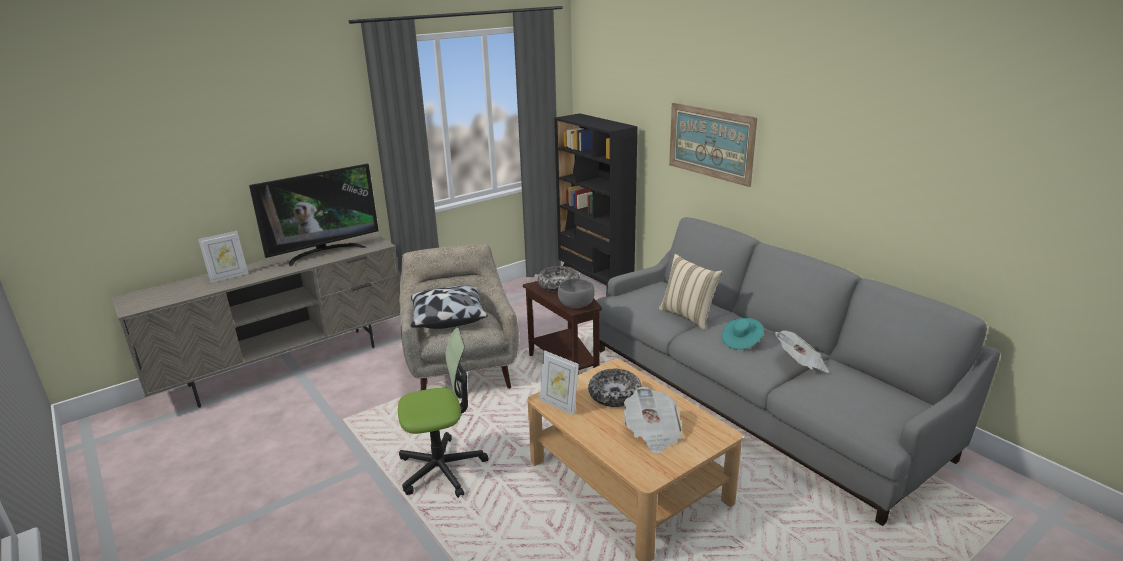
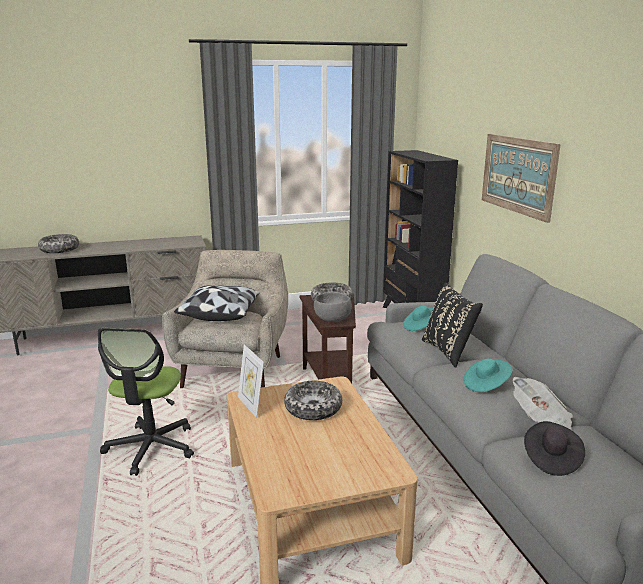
camera: 20 degrees right, 5 degrees down
(228, 277) = (59, 249): picture frame -> bowl
(324, 252) = (146, 243): television -> none
(442, 469) = (151, 448): office chair -> office chair turned 90 degrees clockwise
(648, 296) = (421, 327): none -> turquoise hat
(652, 433) = (319, 453): newspaper -> none
(688, 316) = (449, 351): beige pillow -> black pillow
(827, 393) = (551, 459): none -> black hat

